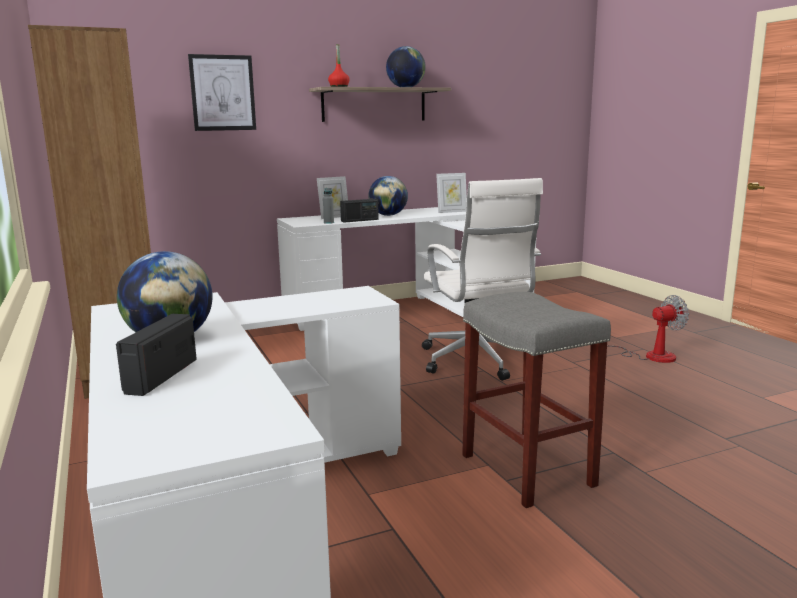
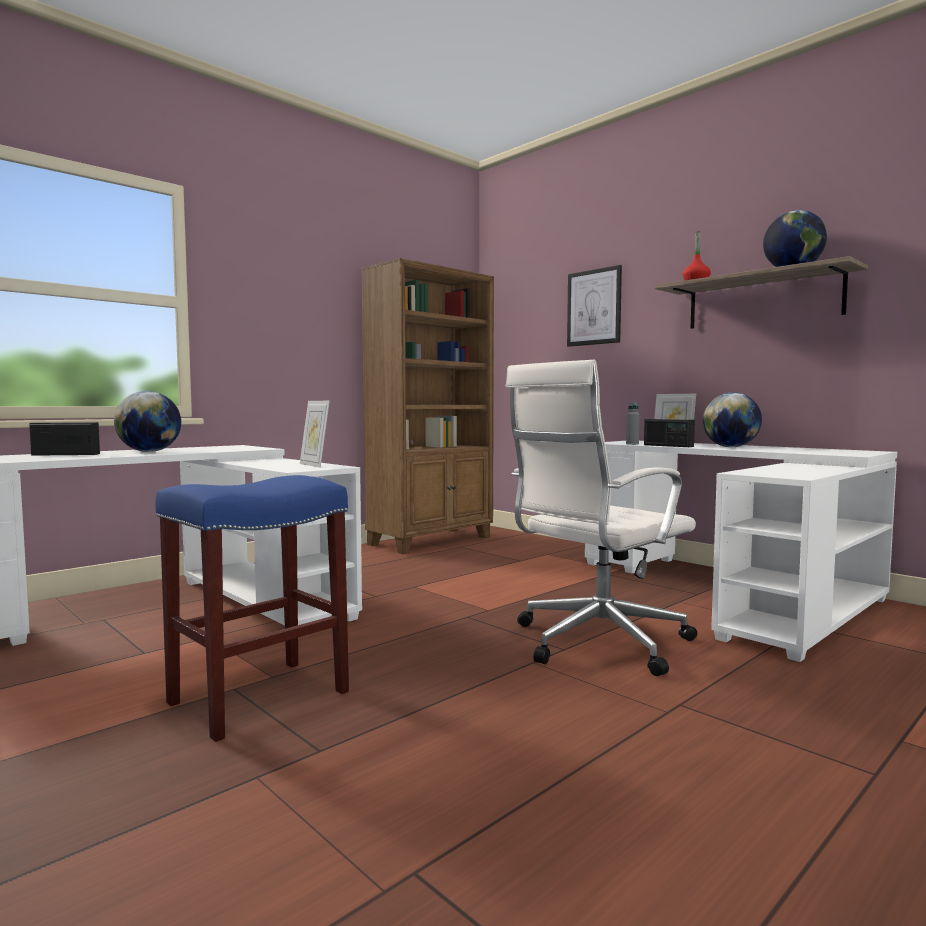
camera: 70 degrees right, 10 degrees down
(451, 211) = (830, 452): picture frame -> picture frame (314, 465)
(529, 471) = (257, 698): grey stool -> blue stool
(649, 355) = (836, 782): fan -> none

